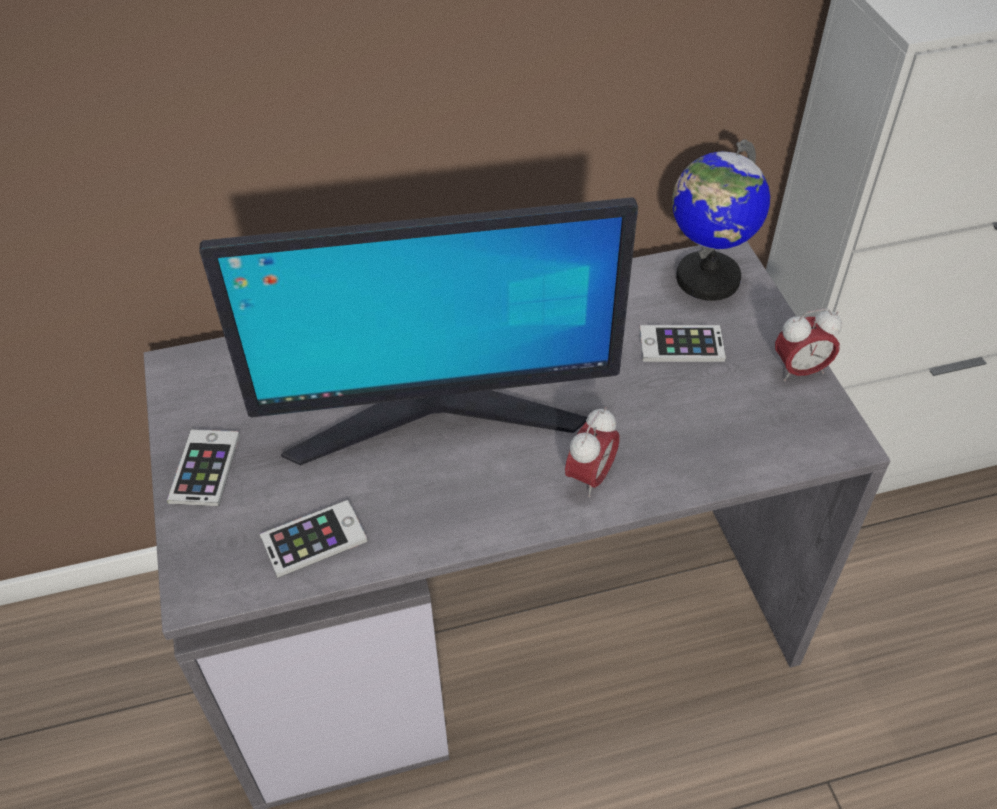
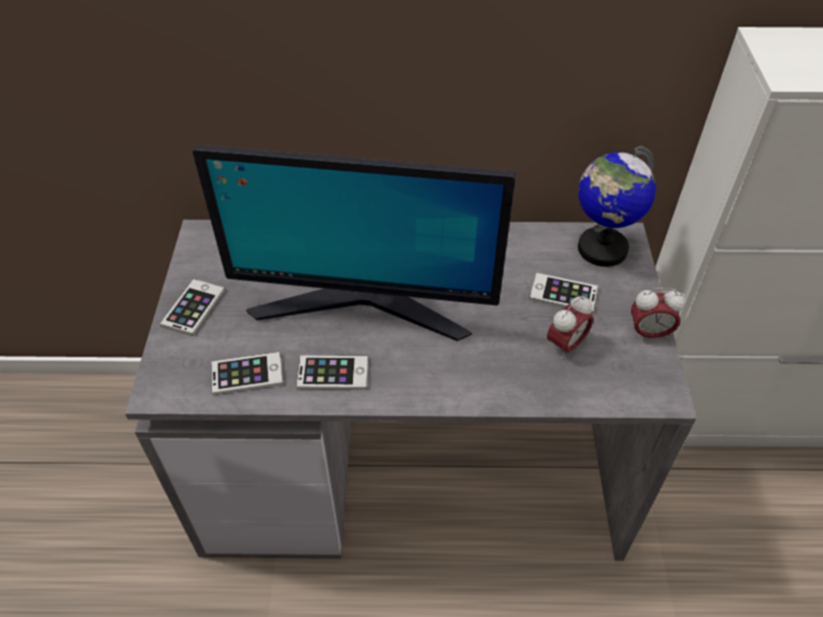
camera: 15 degrees right, 0 degrees up
(428, 511) = (333, 373): none -> phone
(590, 477) = (458, 376): alarm clock -> alarm clock (565, 345)

